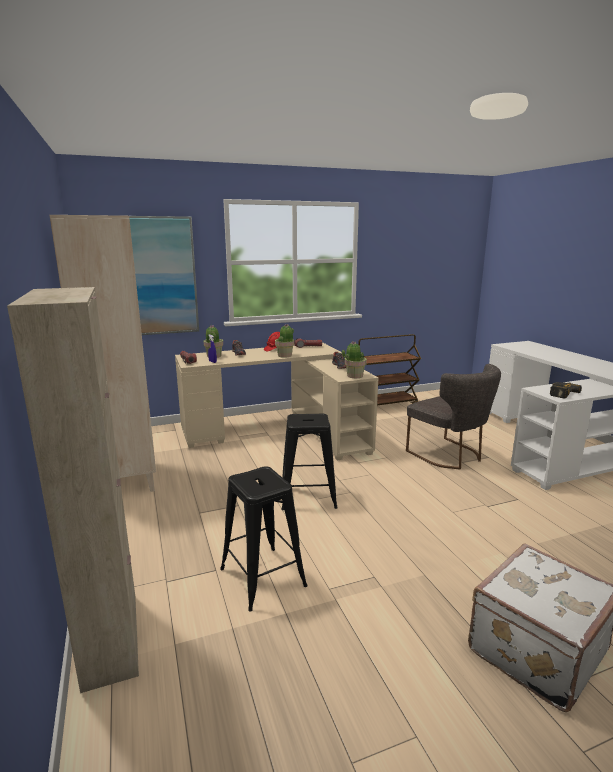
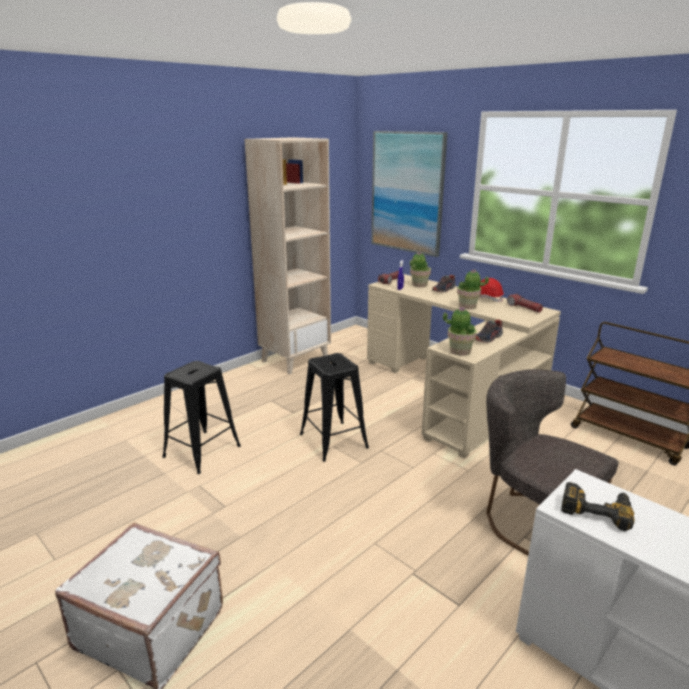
camera: 65 degrees right, 5 degrees up
(111, 638) = (127, 418): beige cabinet -> none
(449, 455) = (532, 522): grey chair -> grey chair turned 105 degrees clockwise

